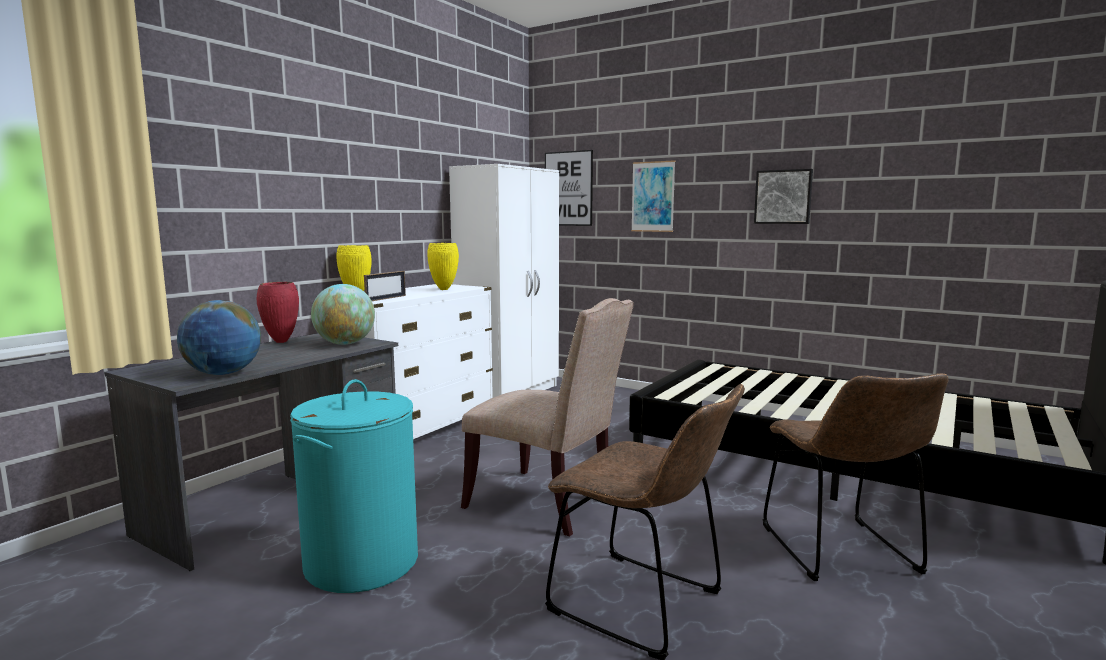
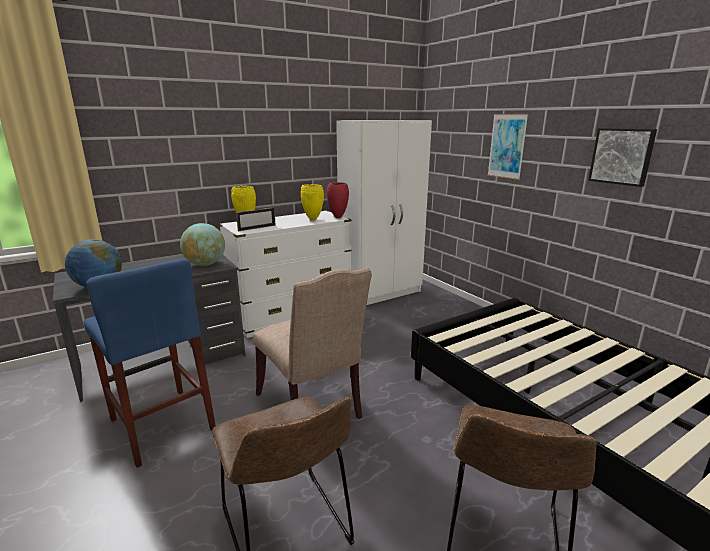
camera: 25 degrees right, 10 degrees up
(280, 342) = (175, 256): red vase -> red vase (337, 217)
(362, 562) = (162, 424): turquoise laundry basket -> blue stool
(568, 188) = (446, 134): picture -> none

